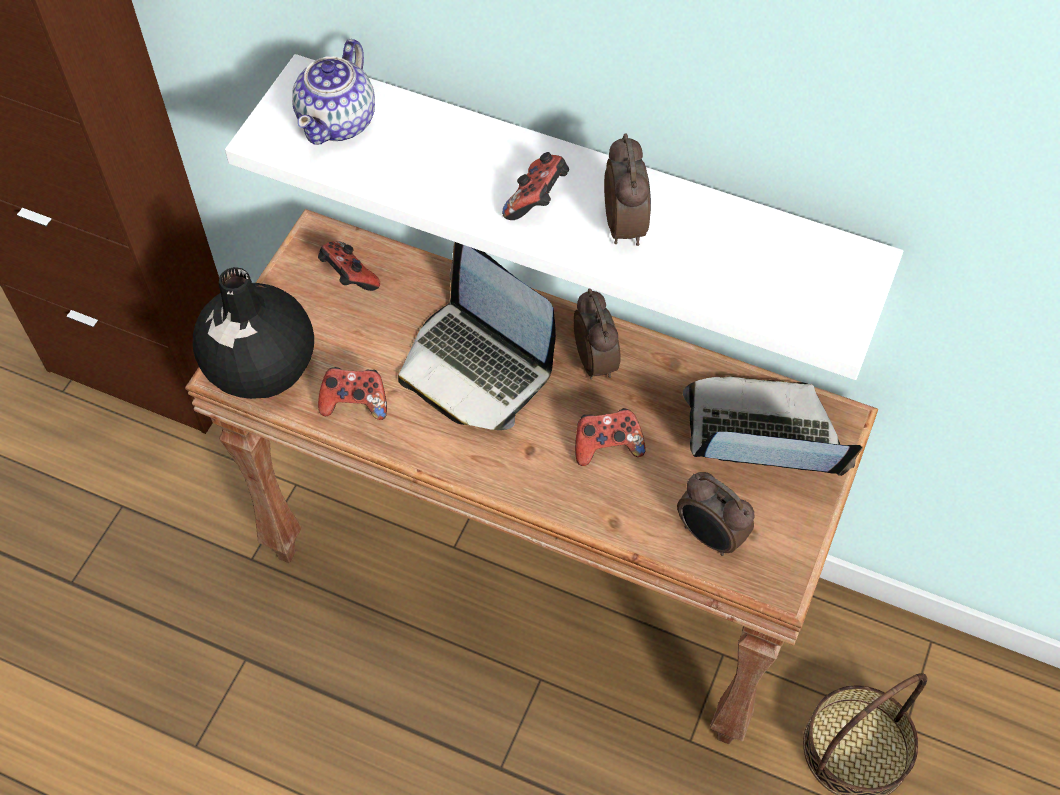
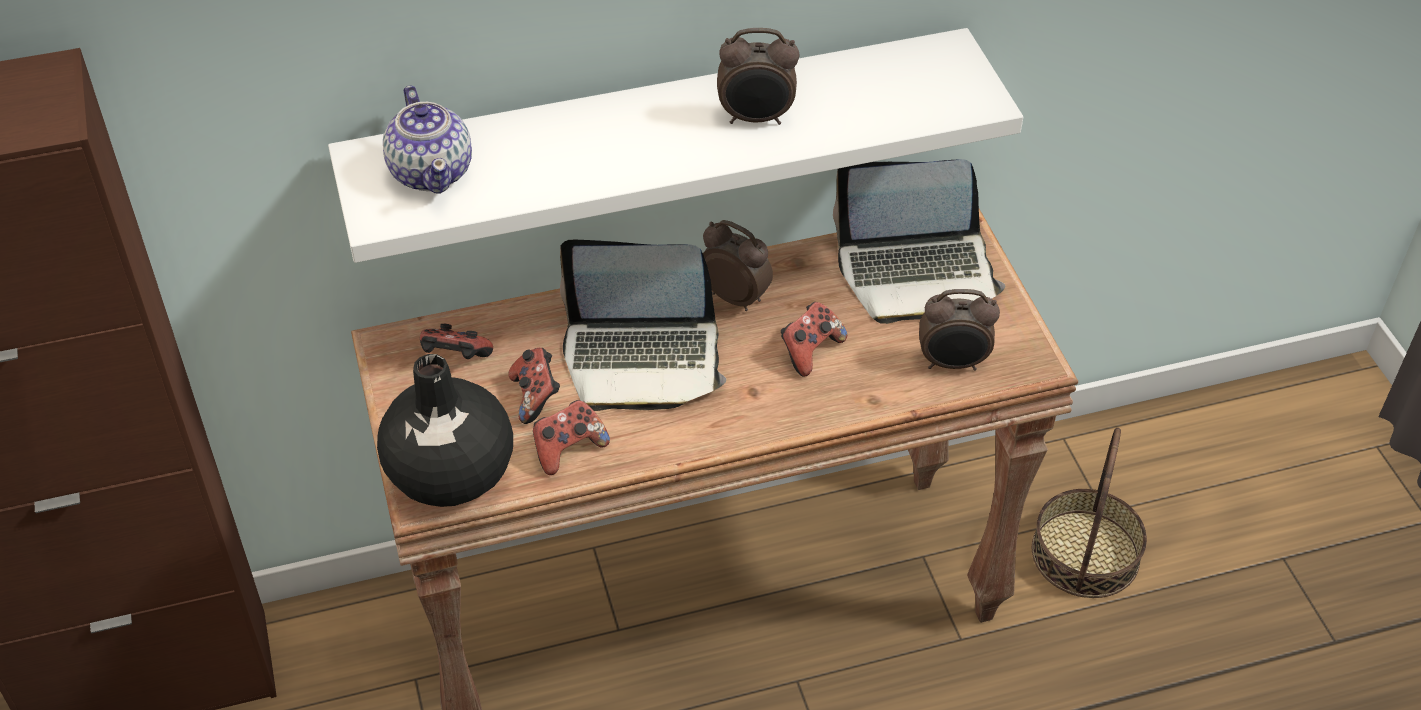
camera: 40 degrees left, 10 degrees down
(537, 201) = (668, 139): game controller -> game controller (536, 397)
(625, 226) = (756, 118): alarm clock -> alarm clock turned 135 degrees clockwise
(761, 437) = (917, 272): laptop -> laptop turned 150 degrees counterclockwise

